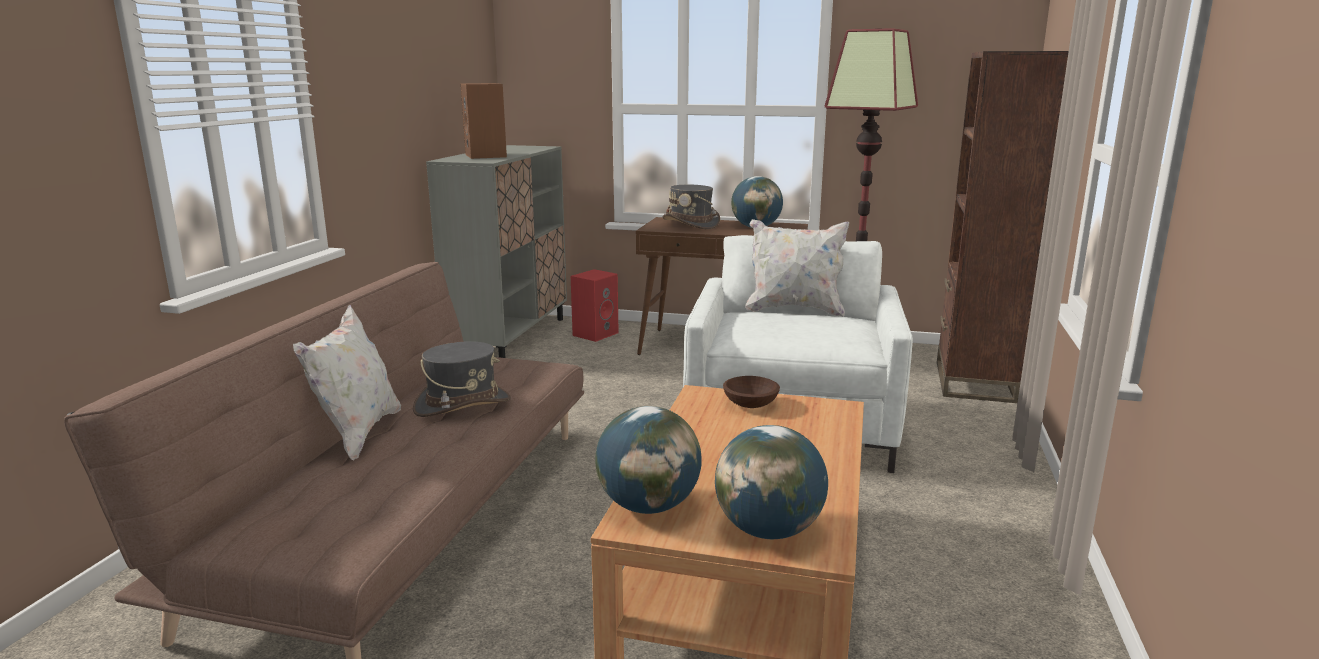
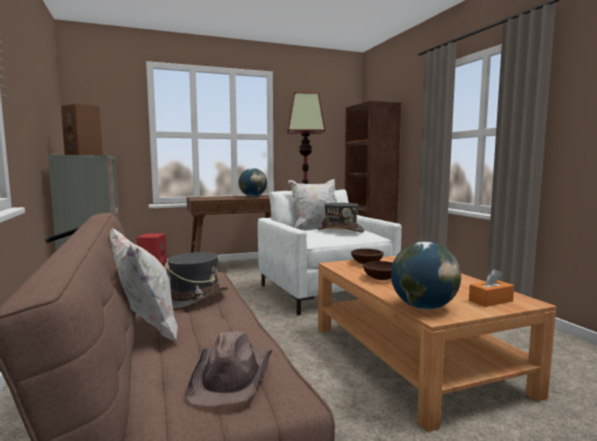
camera: 35 degrees left, 10 degrees down
(333, 516) = (232, 376): none -> brown hat
(691, 224) = (215, 197): grey hat -> grey hat (340, 231)
(706, 439) = (381, 278): none -> brown bowl
(768, 530) = (490, 301): globe -> orange tissue box

